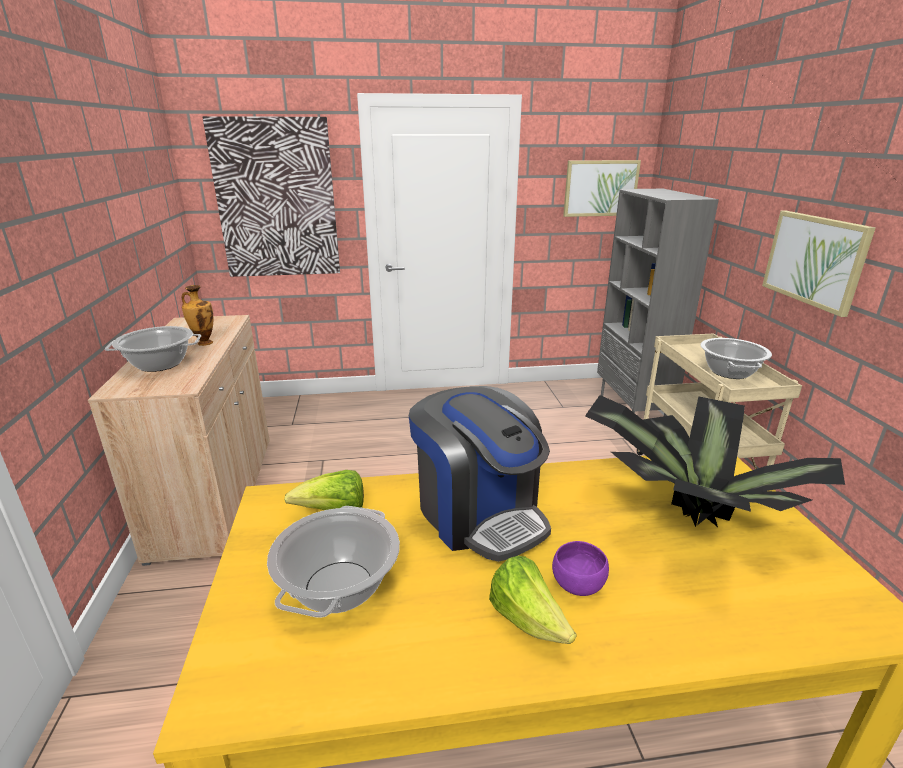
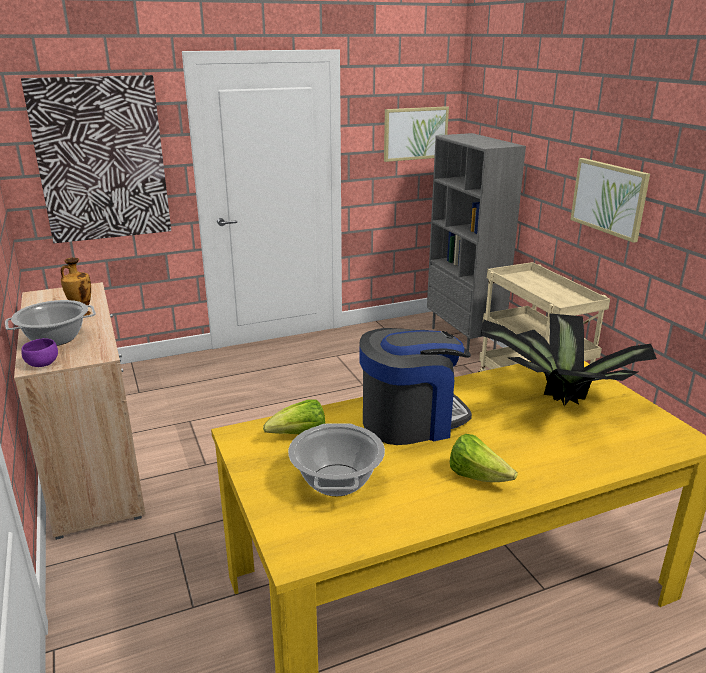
camera: 15 degrees left, 0 degrees up
(479, 514) = (411, 420): coffee machine -> coffee machine turned 60 degrees counterclockwise
(576, 586) = (500, 453): purple bowl -> purple bowl (41, 365)
(729, 372) = (553, 294): cooking pot -> none

